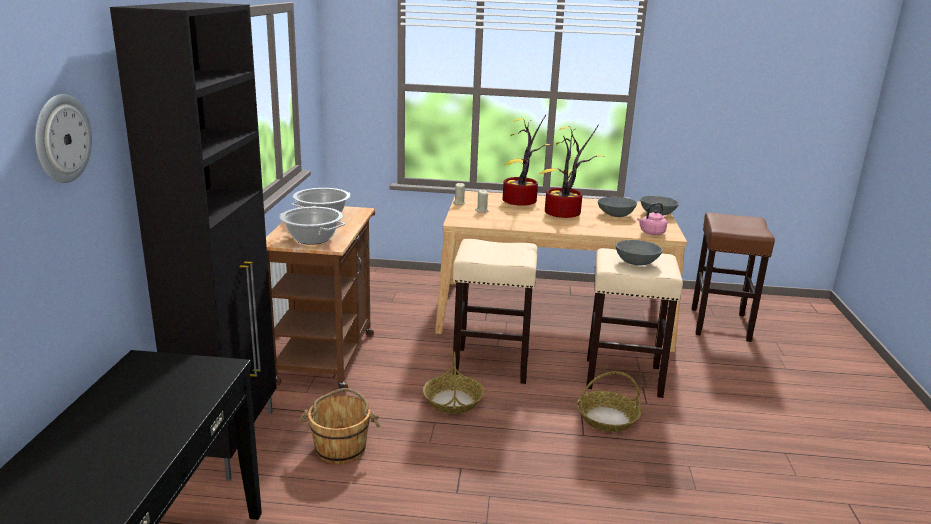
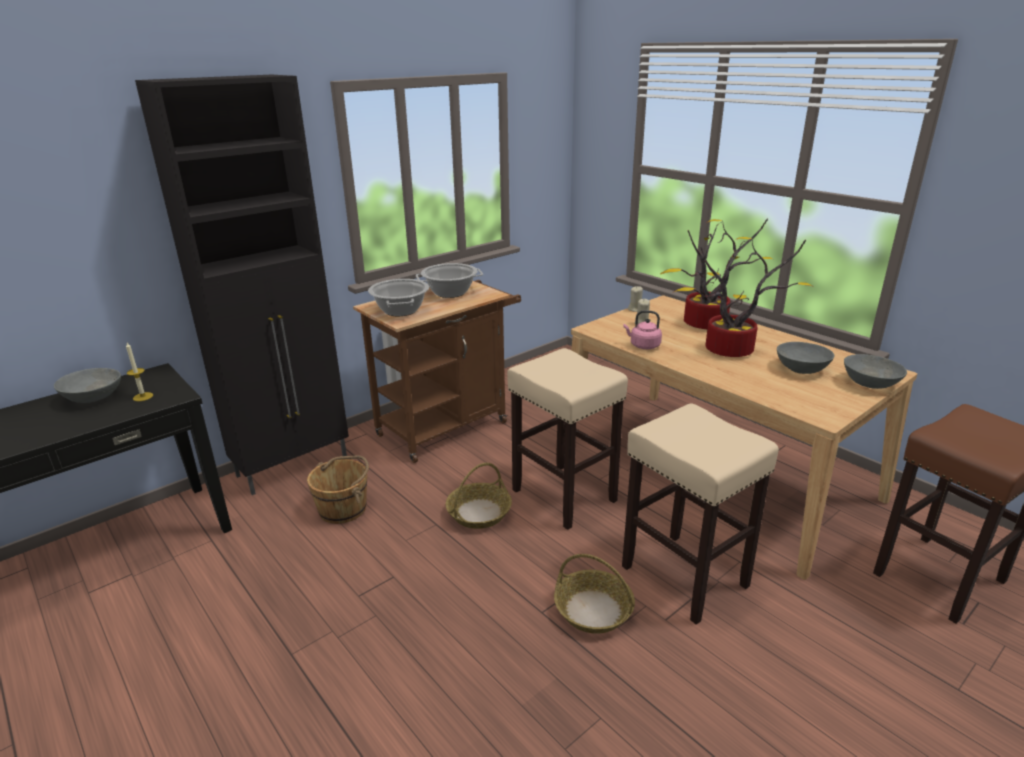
camera: 45 degrees right, 5 degrees up
(61, 138) = (71, 186): wall clock -> none
(184, 381) = (143, 397): none -> candle
(637, 262) = (700, 435): grey bowl -> grey bowl (92, 398)
(651, 233) = (802, 406): pink kettle -> pink kettle (643, 346)

